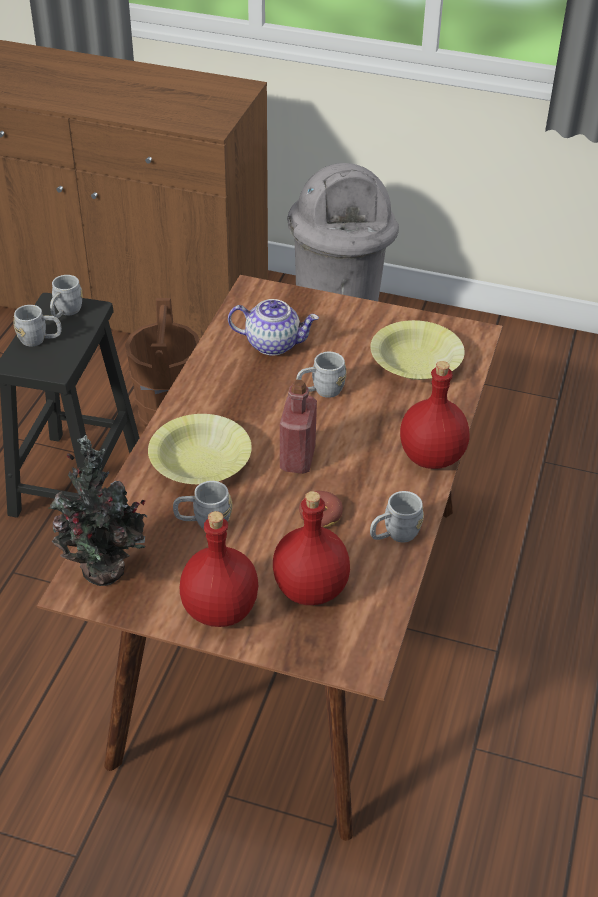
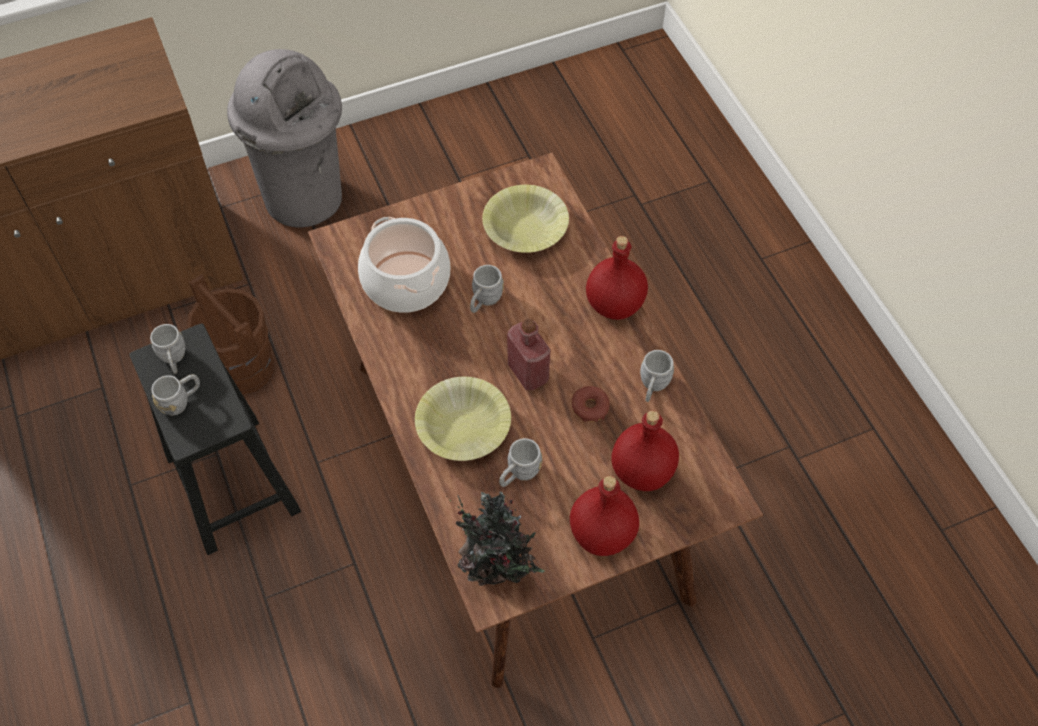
camera: 40 degrees left, 15 degrees up
(273, 344) = (405, 281): teapot -> cooking pot

